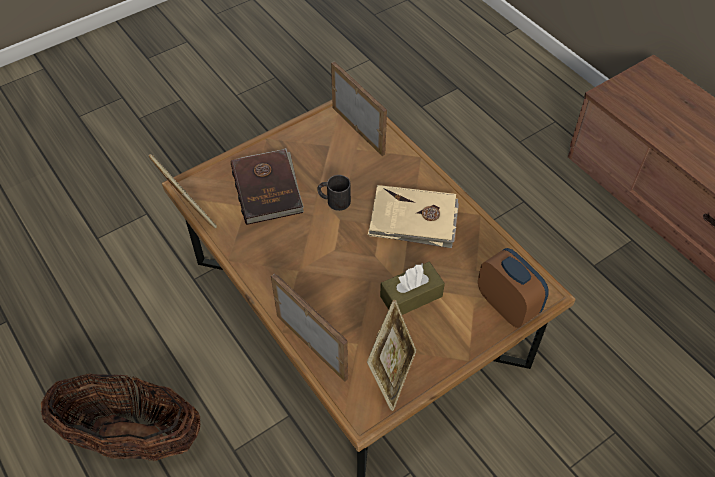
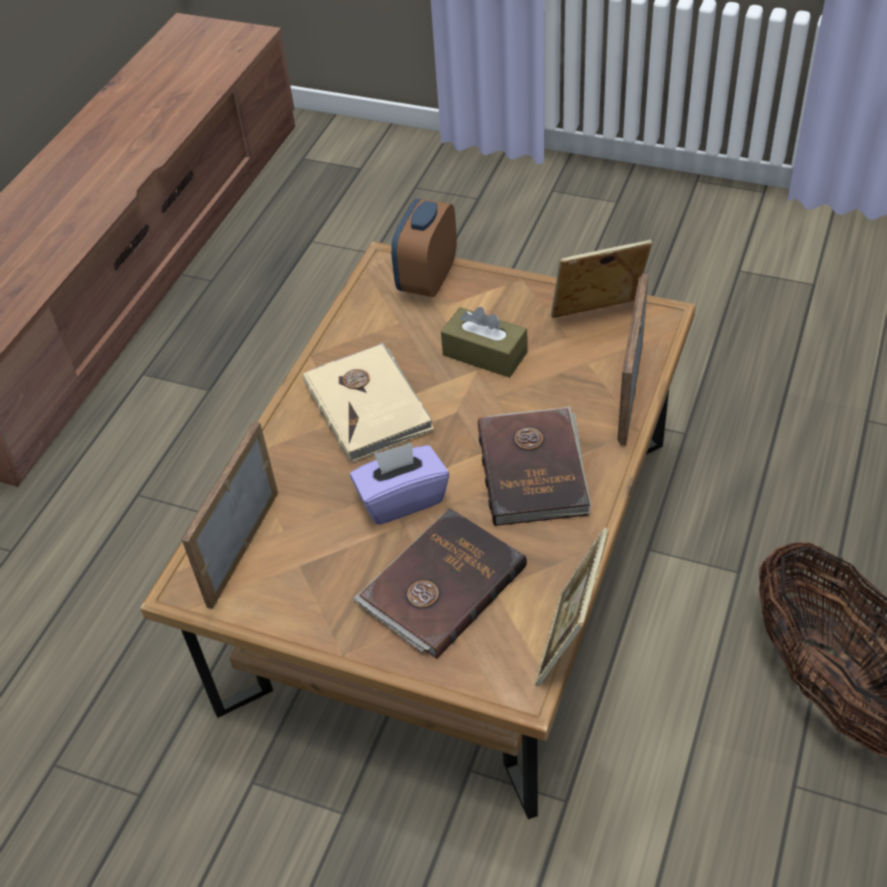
camera: 120 degrees left, 5 degrees down
(301, 265) = (534, 469): none -> brown book
(334, 200) = (401, 499): black mug -> purple tissue box

